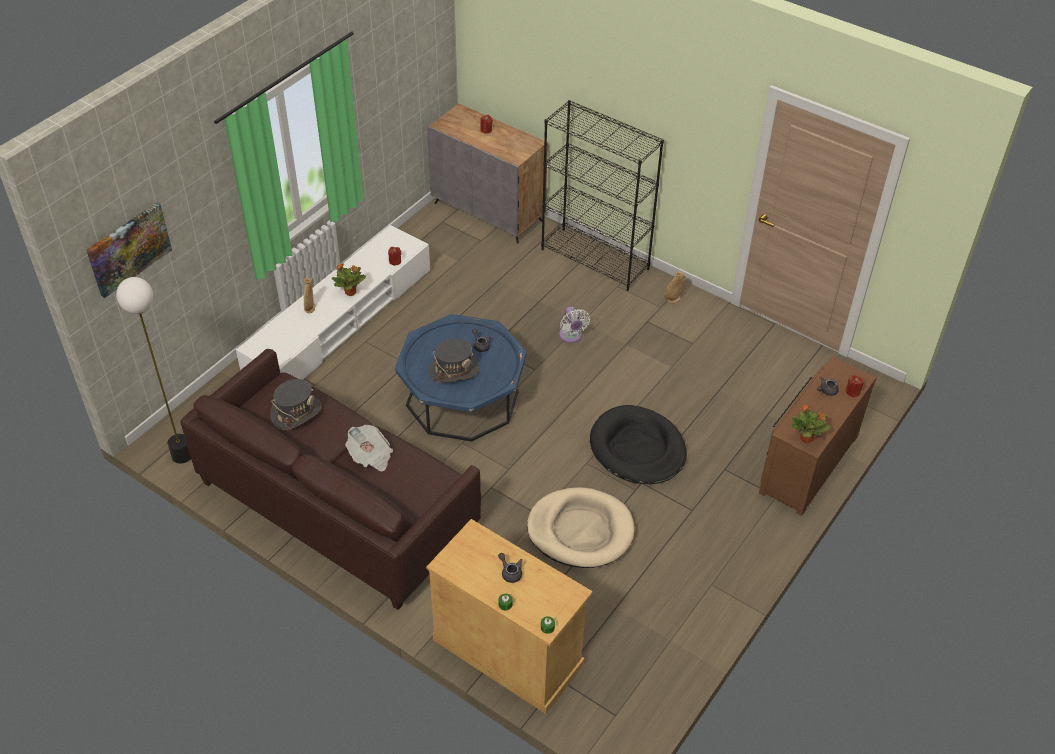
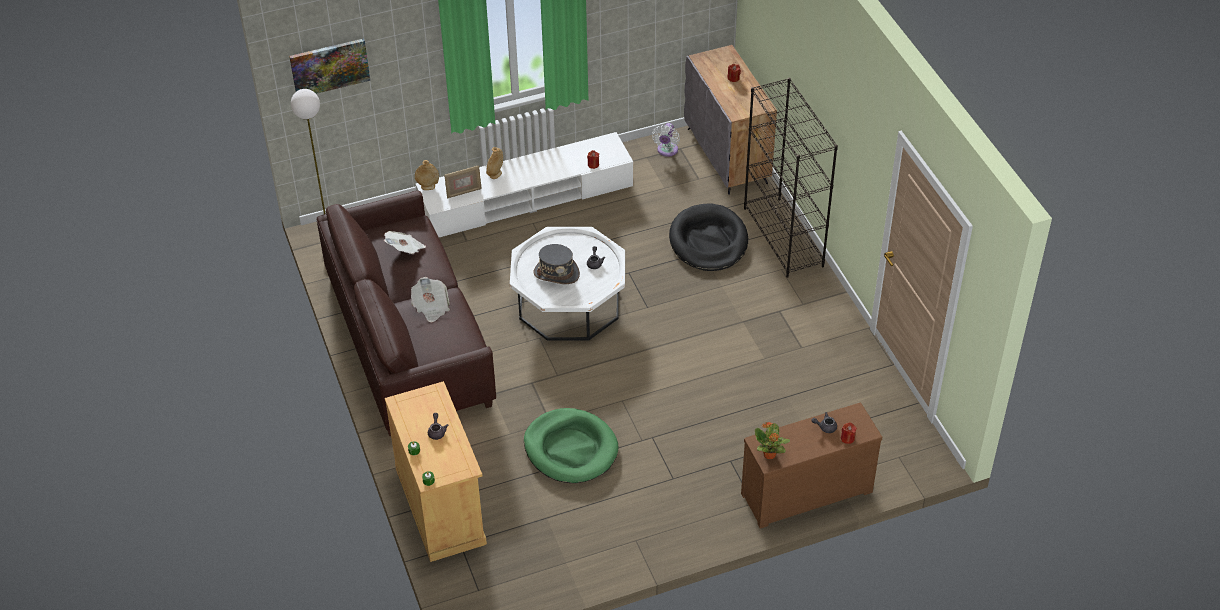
camera: 35 degrees right, 0 degrees up
(292, 337) = (463, 192): none -> picture frame
(296, 413) = (405, 250): grey hat -> newspaper
(351, 292) = (537, 175): potted plant -> none
(462, 399) = (569, 304): blue coffee table -> white coffee table
(571, 336) = (702, 294): white fan -> white fan (667, 151)
(580, 530) = (571, 449): beige dog bed -> green dog bed
(637, 449) = (673, 410): black dog bed -> black dog bed (708, 241)
(673, 299) = (820, 303): beige vase -> beige vase (428, 187)

